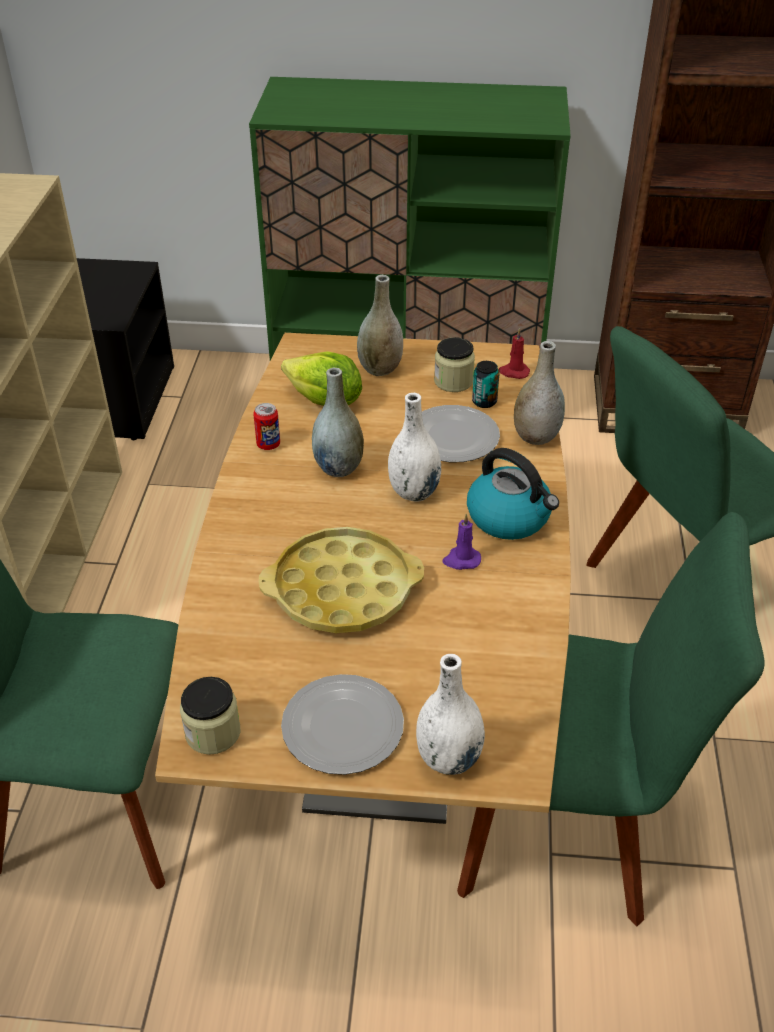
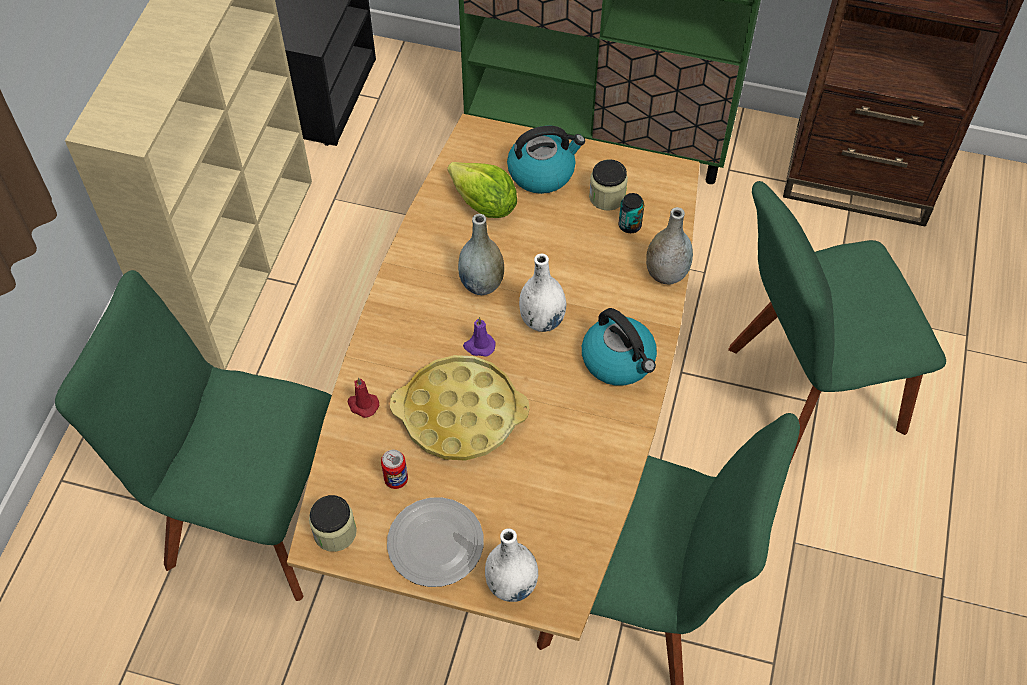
camera: 10 degrees right, 15 degrees up
(268, 445) = (425, 249): can -> can (396, 479)
(380, 369) = (542, 172): grey vase -> kettle
(452, 438) = (590, 264): plate -> none
(461, 560) = (566, 399): purple candle -> purple candle (479, 346)
(513, 372) = (666, 193): red candle -> red candle (362, 405)

